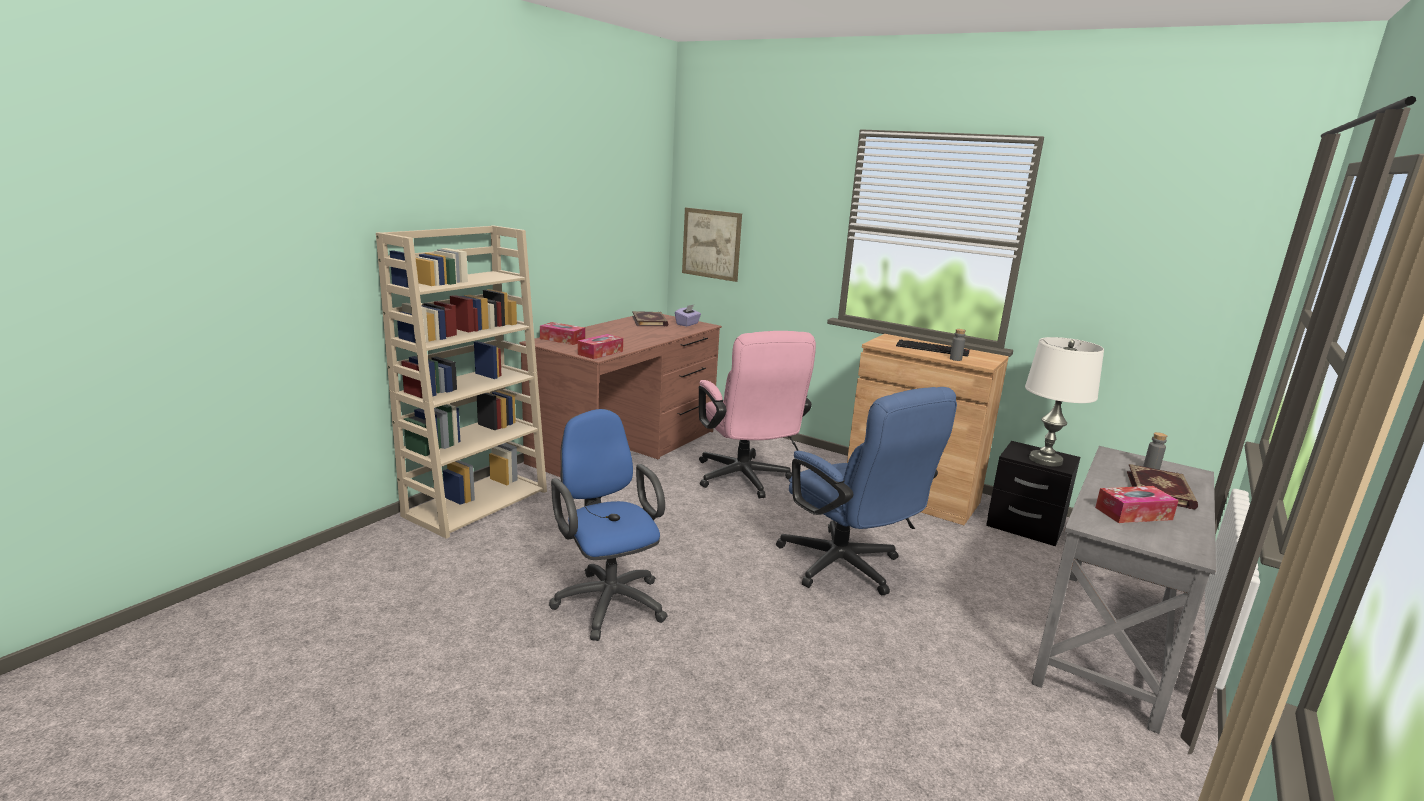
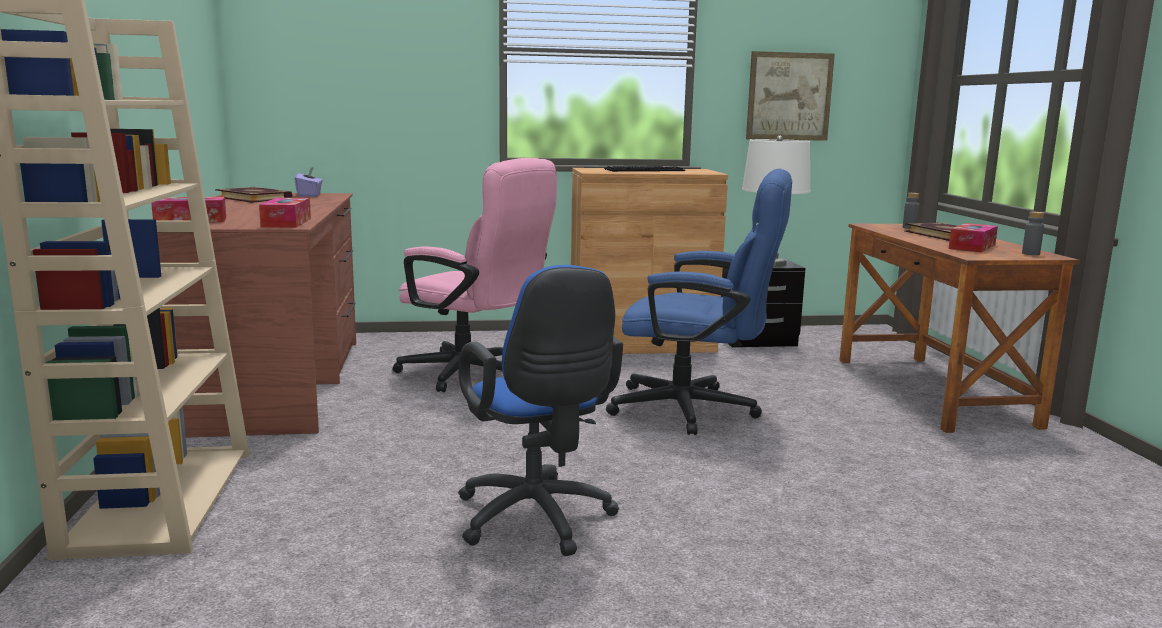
camera: 40 degrees left, 5 degrees down
(607, 600) = (537, 521): blue office chair -> blue office chair turned 135 degrees counterclockwise
(711, 244) = (299, 88): picture -> picture (789, 96)
(955, 359) = (683, 172): grey bottle -> grey bottle (1030, 254)
(1108, 643) = (932, 391): grey desk -> brown desk

